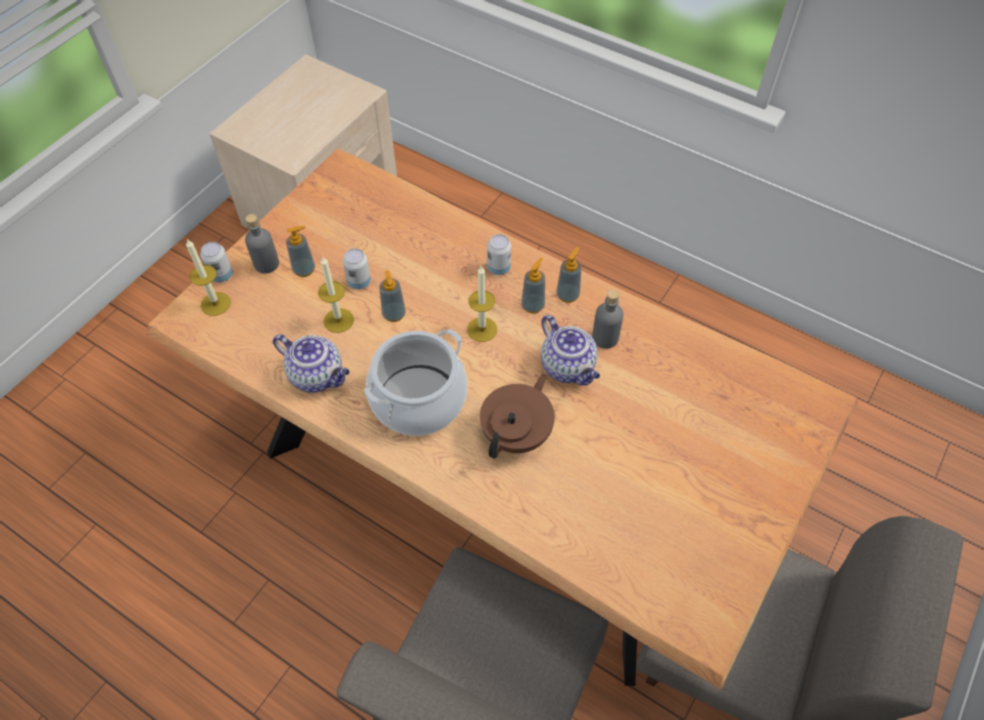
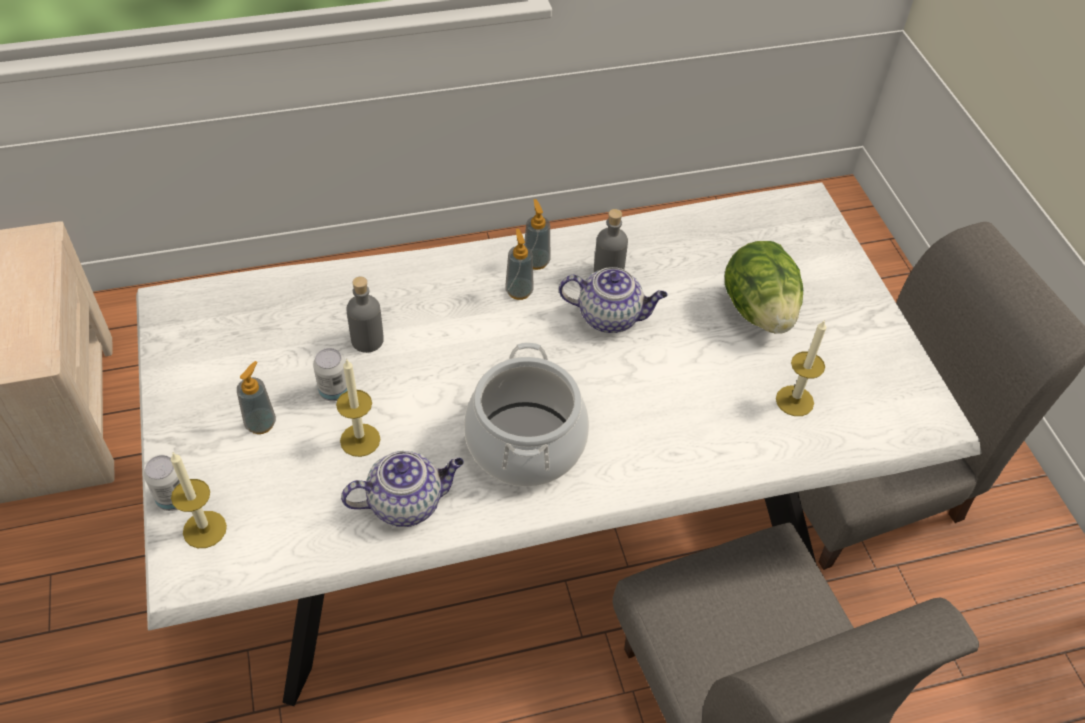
camera: 50 degrees left, 5 degrees down
(266, 264) = (210, 449): grey bottle -> grey bottle (367, 340)
(394, 314) = (407, 393): soap dispenser -> none
(482, 329) = (502, 343): candle -> candle (794, 401)
(491, 481) = (532, 530): brown dining table -> white dining table
(499, 268) = (450, 282): can -> none
(517, 434) = (640, 400): brown teapot -> none
(676, 446) = (758, 310): none -> lettuce

